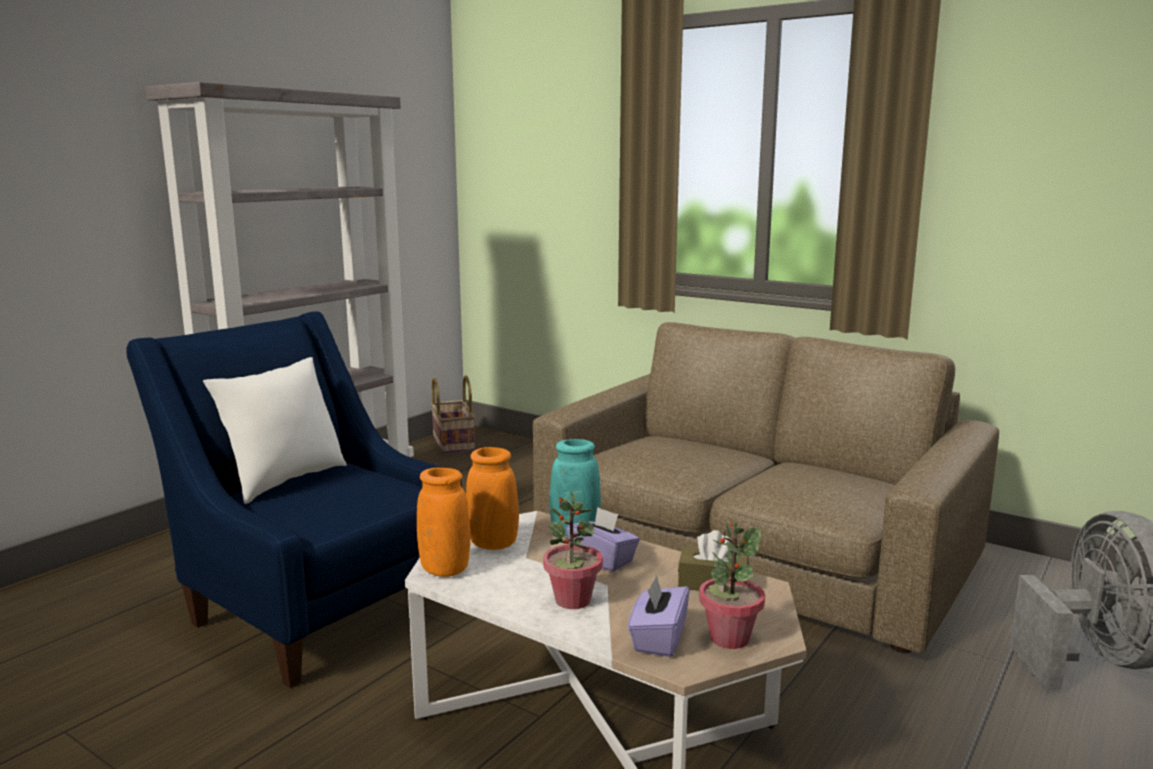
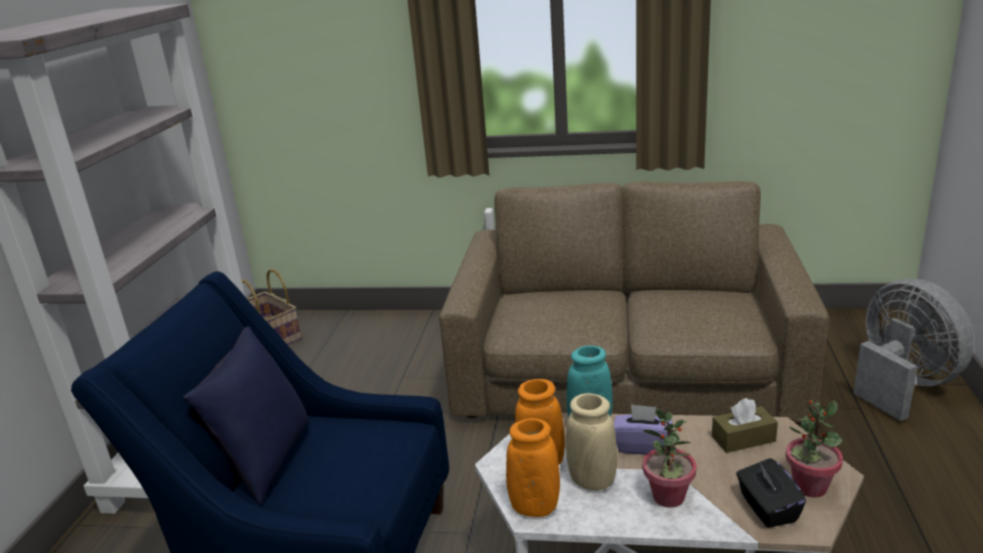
camera: 25 degrees left, 10 degrees up
(284, 481) = (265, 461): white pillow -> blue pillow
(519, 568) = (592, 481): none -> beige vase
(658, 639) = (767, 508): purple tissue box -> black tissue box

